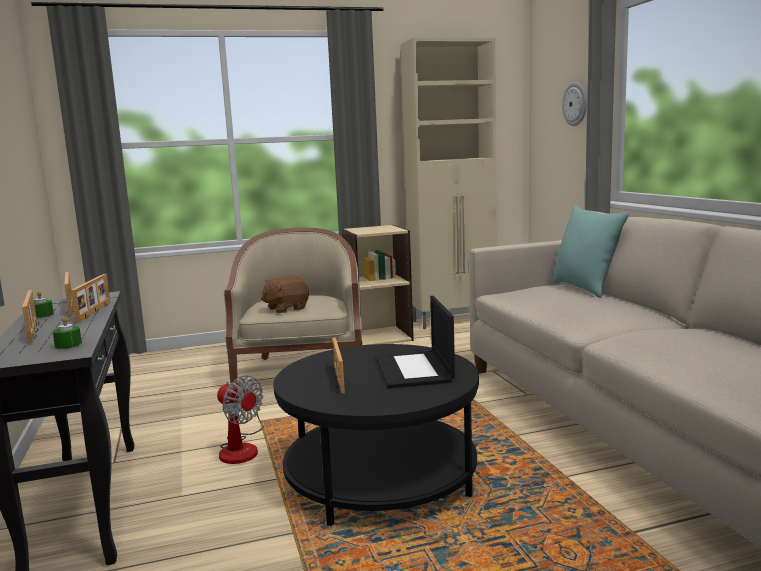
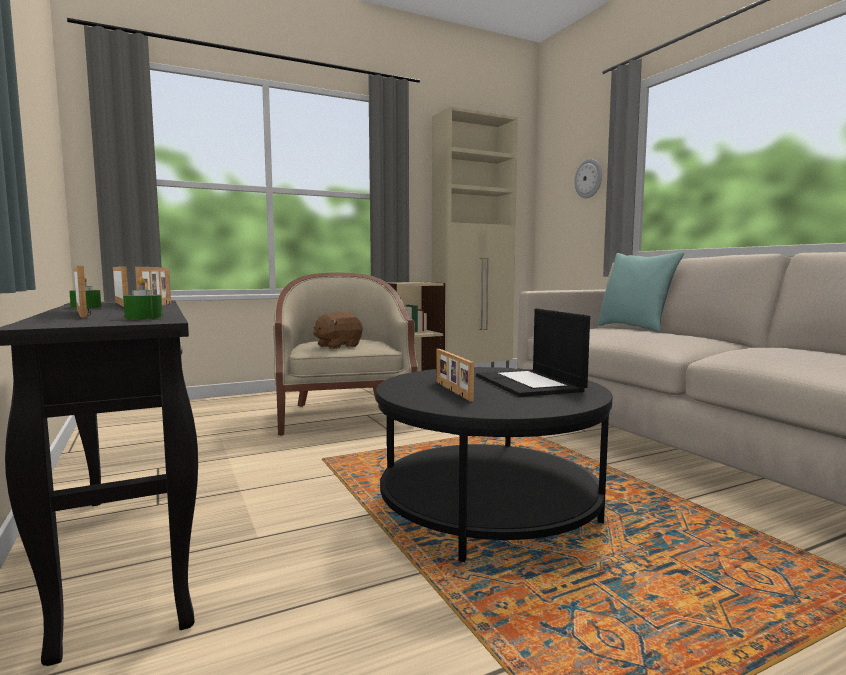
camera: 10 degrees left, 5 degrees down
(241, 448) = (312, 484): fan -> none

